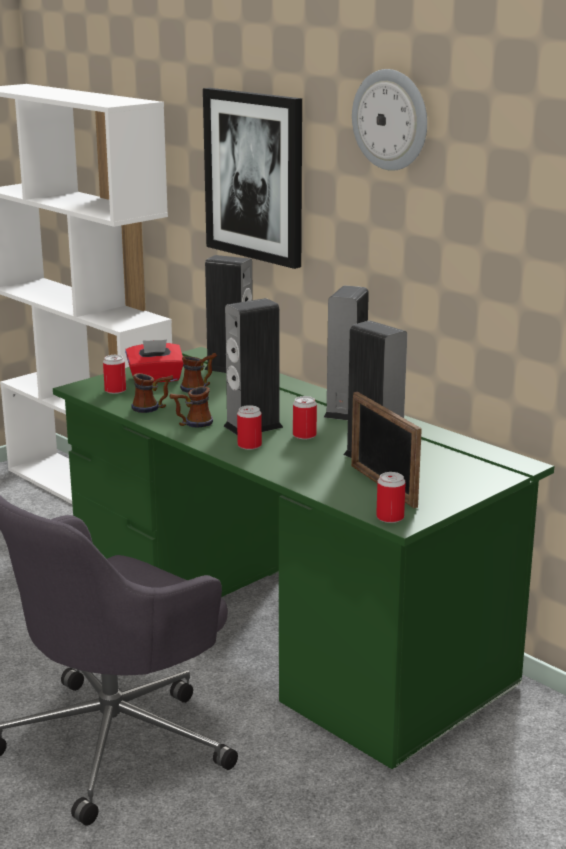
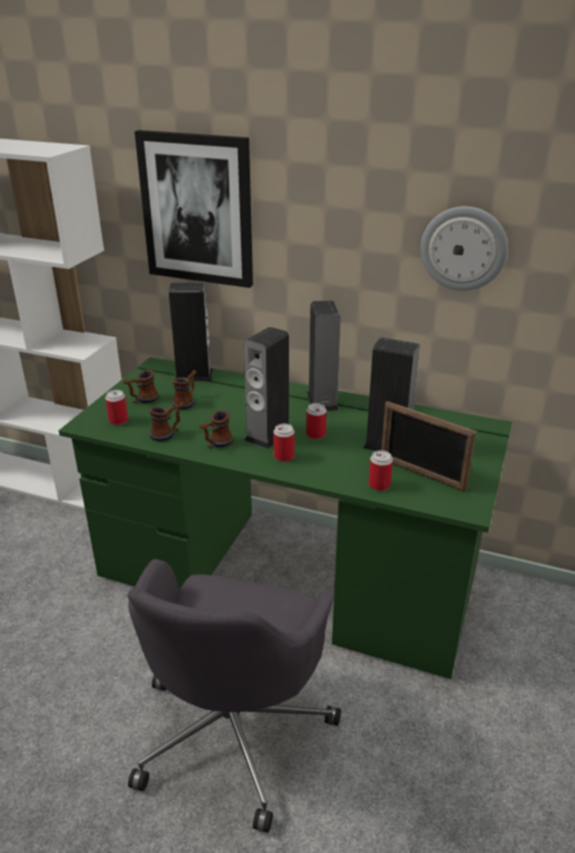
camera: 25 degrees left, 10 degrees up
(155, 379) = (142, 400): red tissue box -> mug
(390, 518) = (458, 507): can -> can (379, 485)
(391, 120) = (350, 154): wall clock -> wall clock (463, 248)

